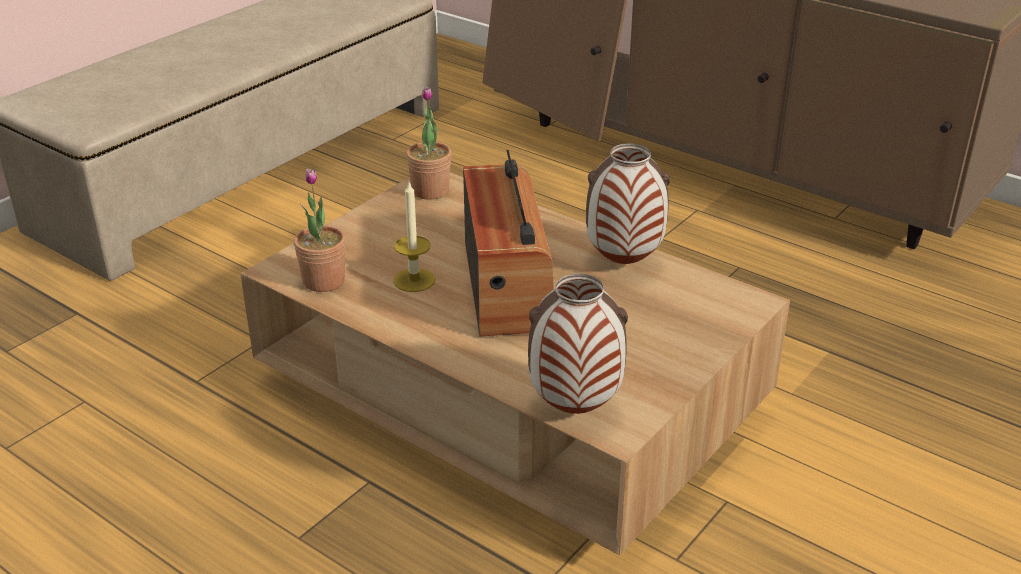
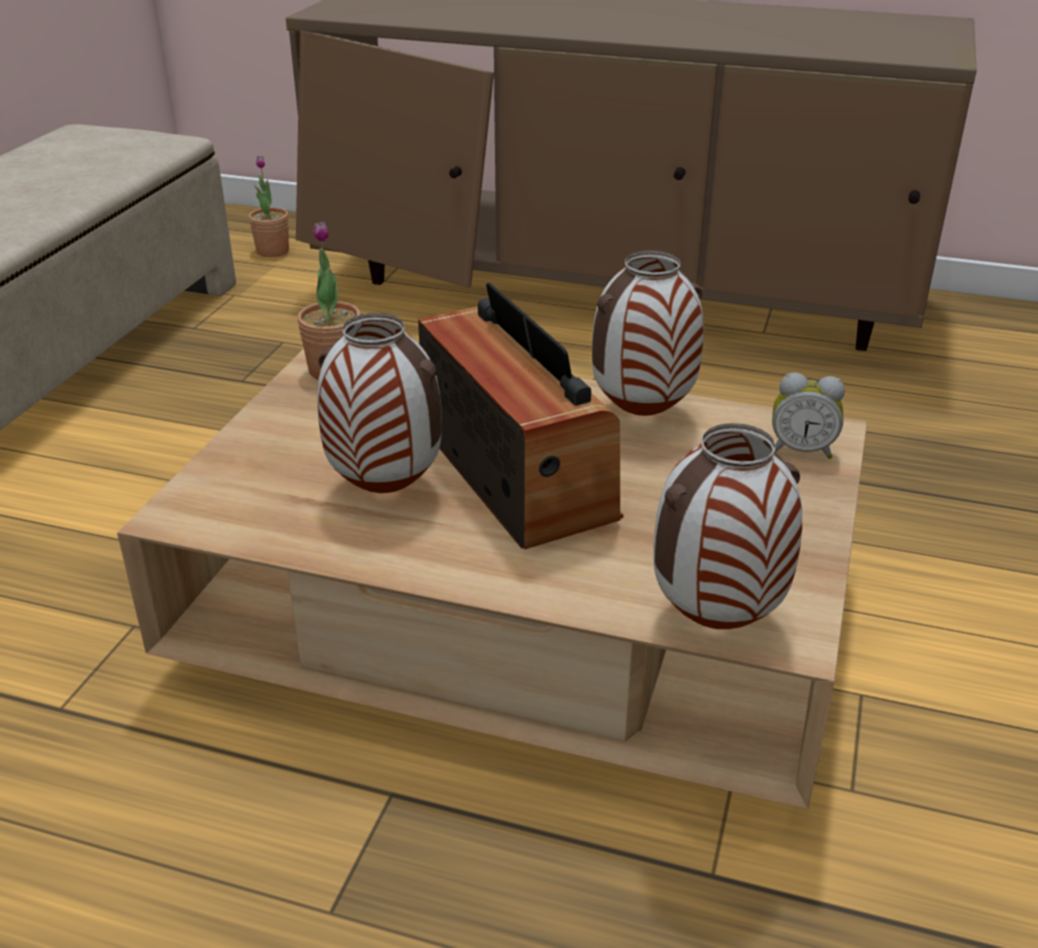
camera: 20 degrees left, 0 degrees up
(324, 281) = (253, 518): potted plant -> potted plant (272, 251)
(414, 280) = (384, 491): candle -> vase
(722, 310) = (801, 450): none -> alarm clock

